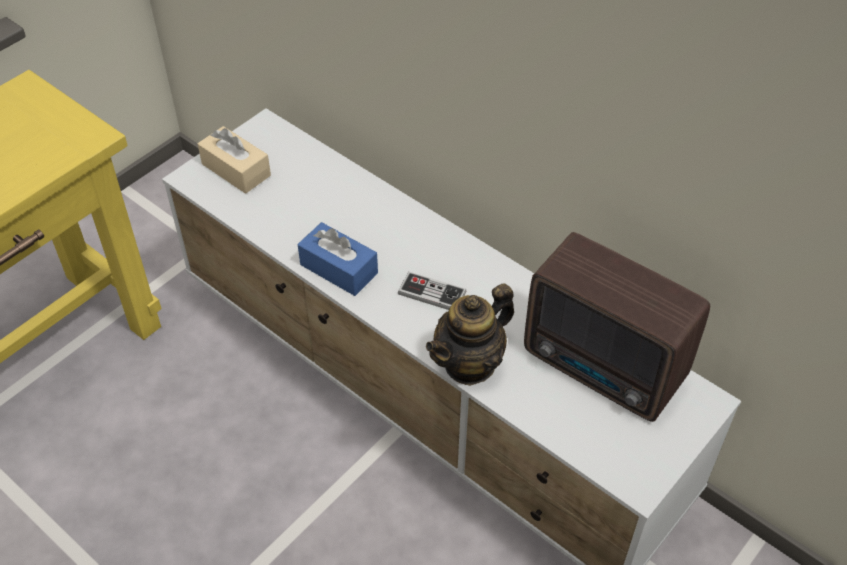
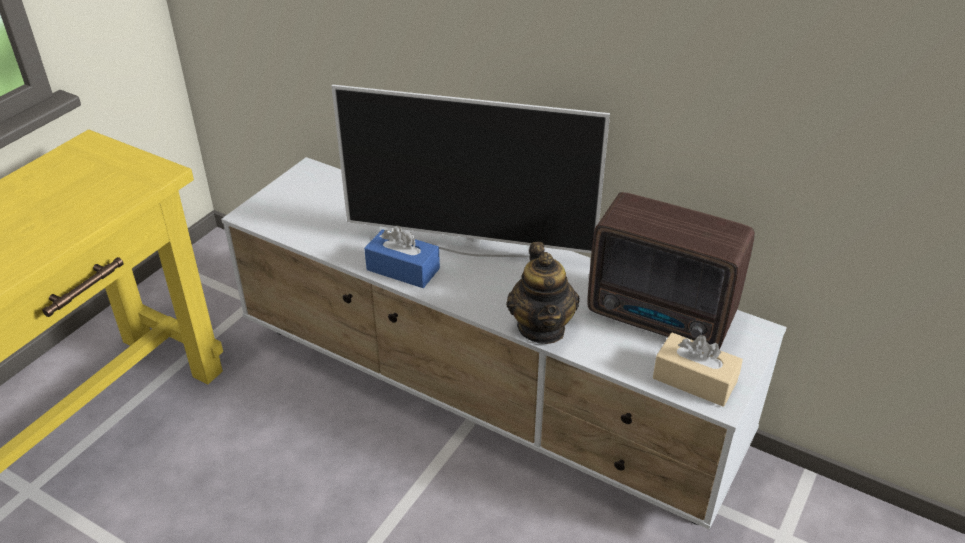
camera: 10 degrees left, 10 degrees down
(236, 170) = (289, 205): beige tissue box -> beige tissue box (694, 380)
(418, 250) = (471, 247): none -> television
(432, 293) = (492, 278): game controller -> none
(470, 363) = (542, 328): teapot -> teapot turned 45 degrees counterclockwise

